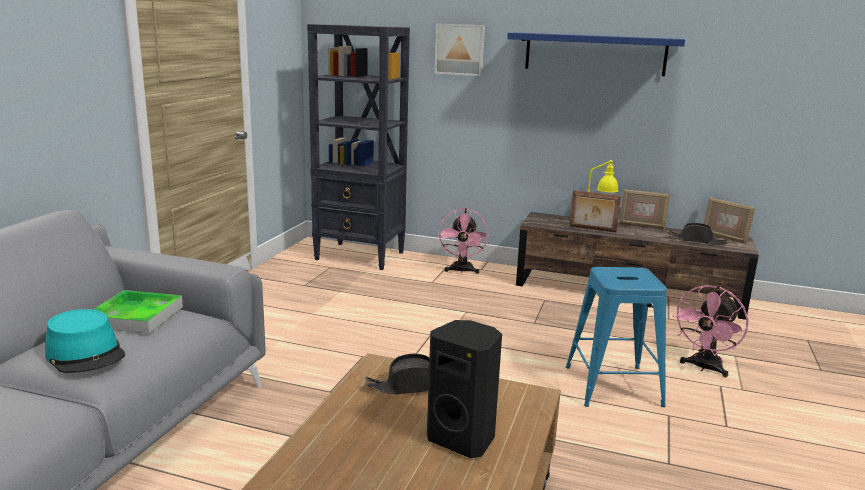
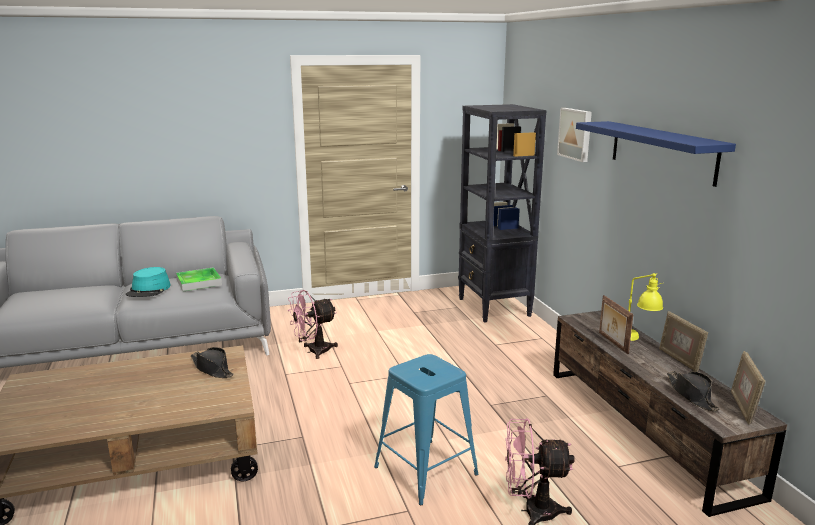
camera: 55 degrees right, 0 degrees up
(461, 271) = (539, 346): pink fan -> pink fan (313, 351)
(463, 439) = (161, 399): black speaker -> none

